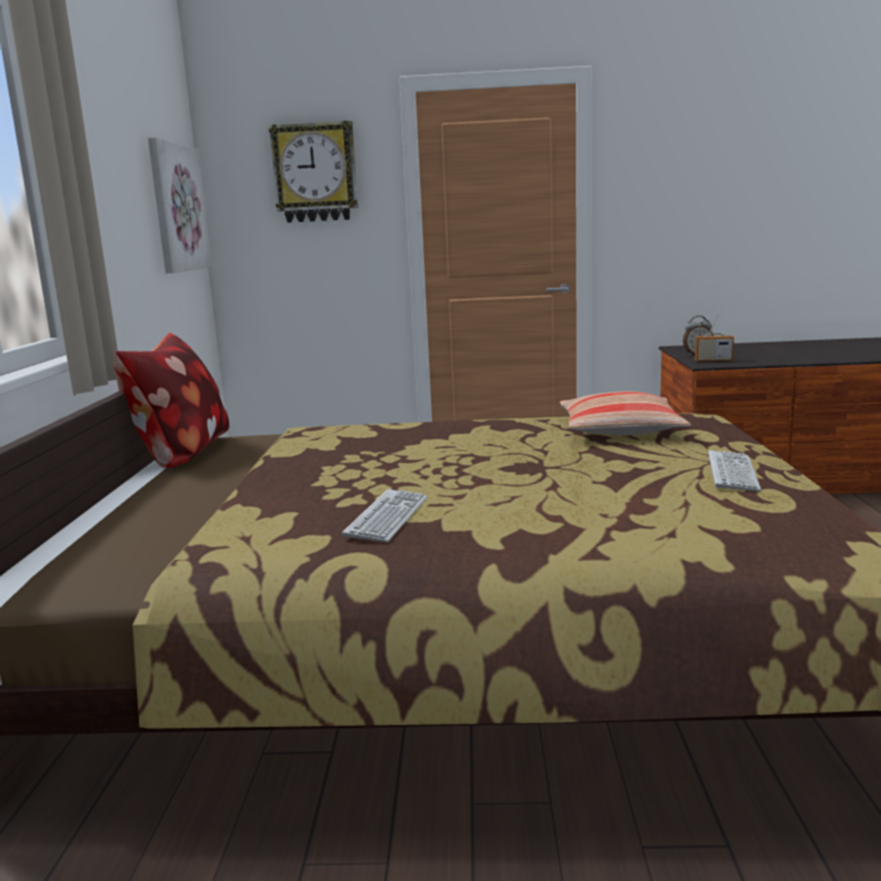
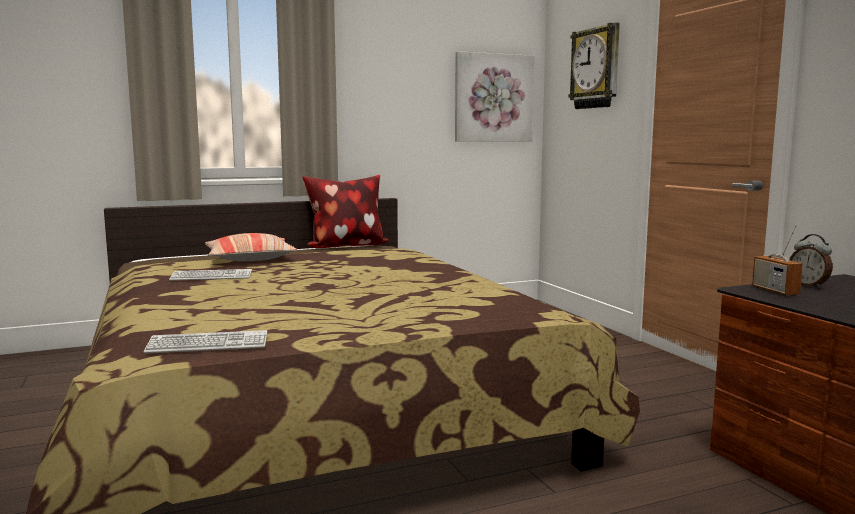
camera: 65 degrees right, 5 degrees down
(620, 430) = (453, 297): pillow -> pillow (250, 259)
(732, 472) = (329, 325): keyboard -> keyboard (208, 344)

